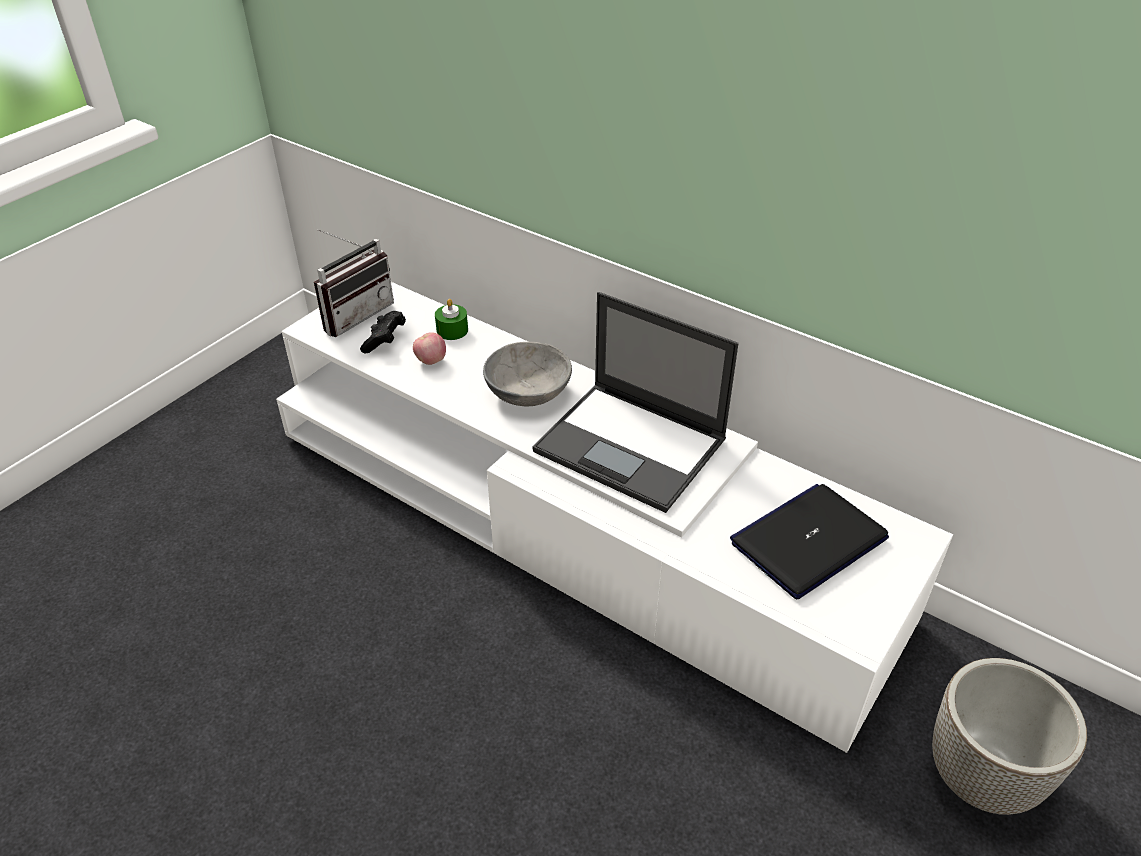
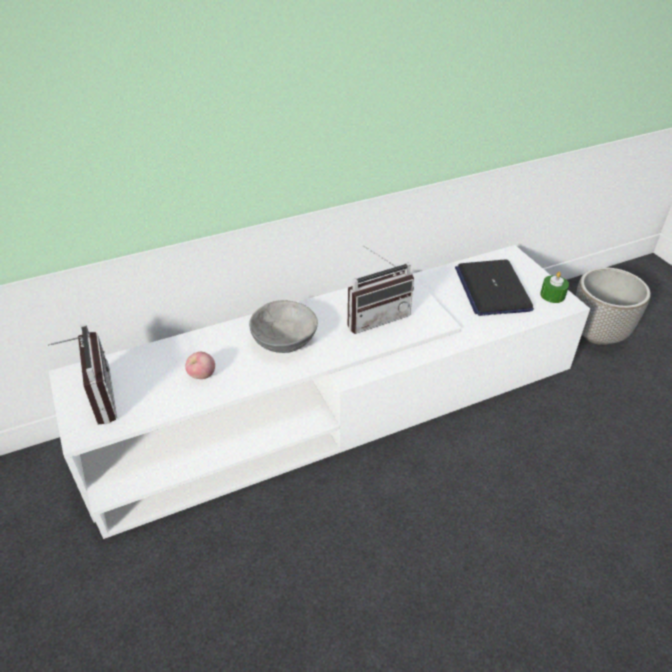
camera: 60 degrees left, 0 degrees up
(385, 341) = (150, 392): black game controller -> none
(452, 330) = (177, 352): green candle -> green candle (552, 295)
(632, 446) = (376, 316): laptop -> radio

